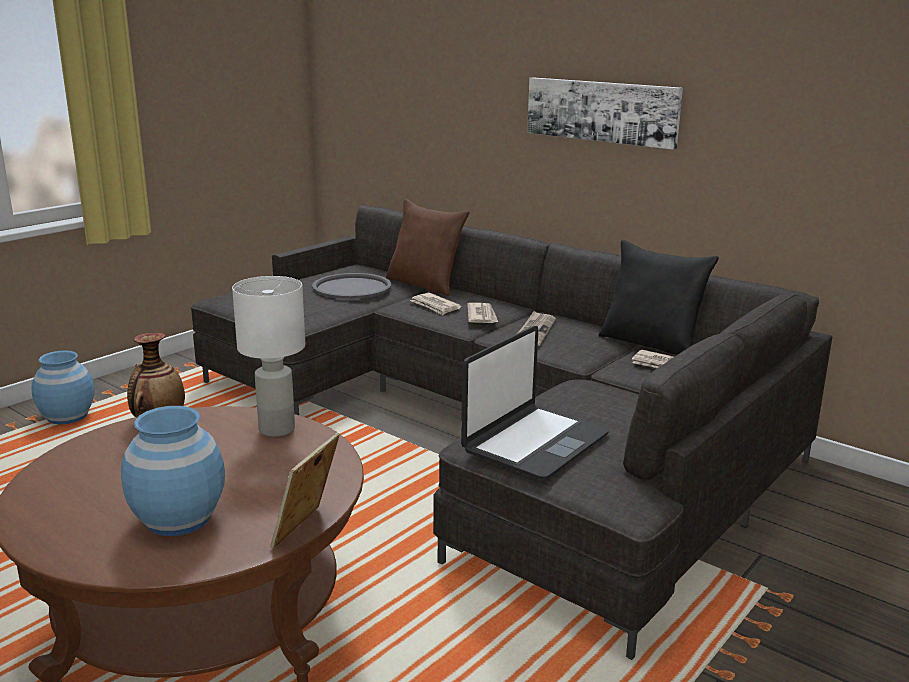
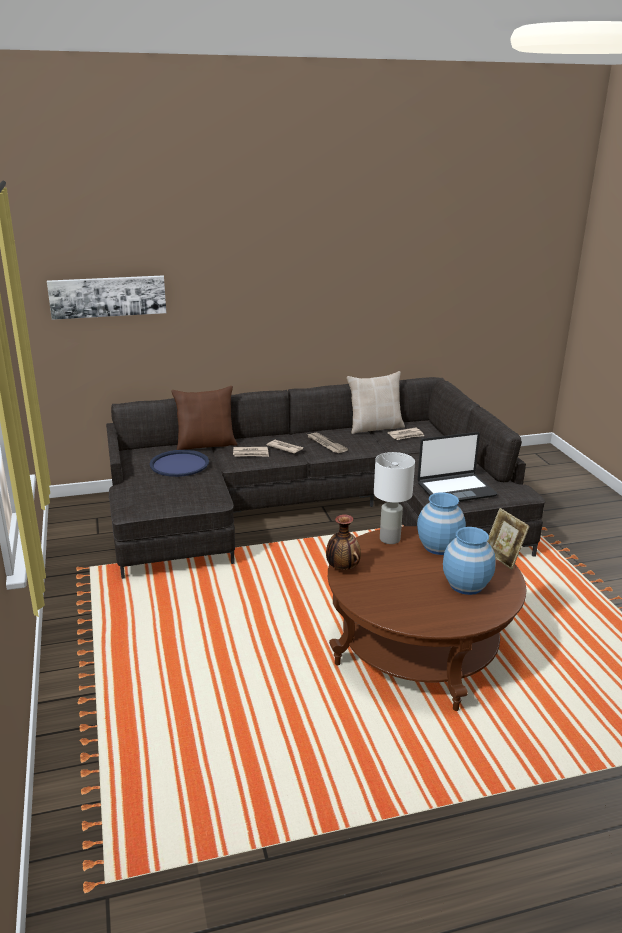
camera: 55 degrees left, 5 degrees up
(67, 416) = (101, 647): blue vase -> blue vase (438, 546)
(352, 287) = (179, 464): grey tray -> blue tray
(534, 442) = (455, 489): laptop -> laptop turned 90 degrees clockwise
(602, 111) = (303, 303): picture -> picture (108, 296)
(651, 343) = (375, 427): black pillow -> beige pillow

